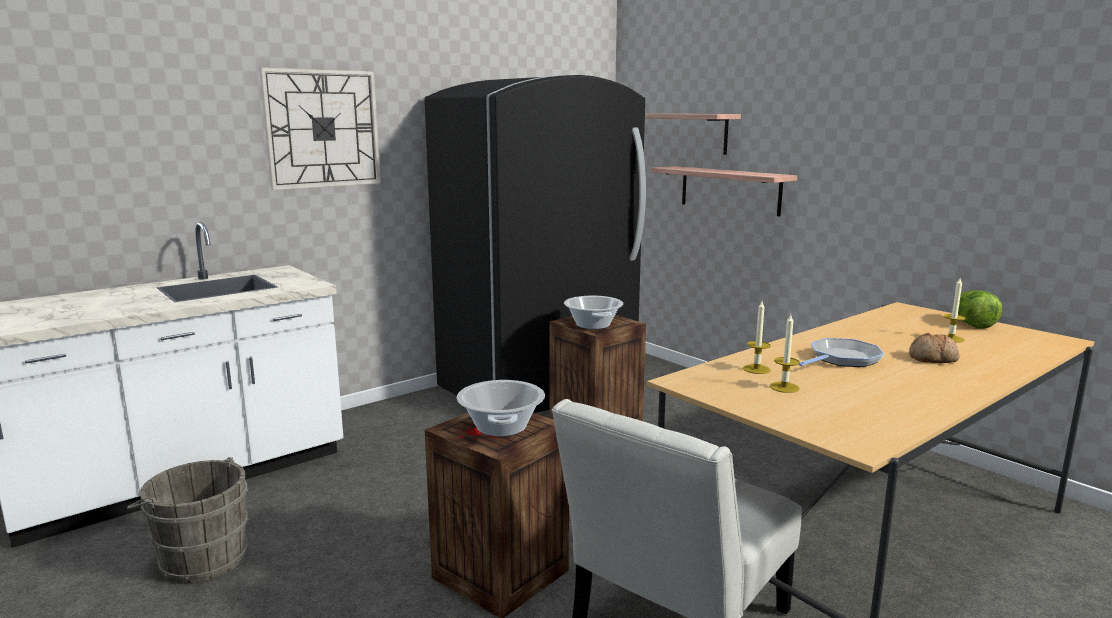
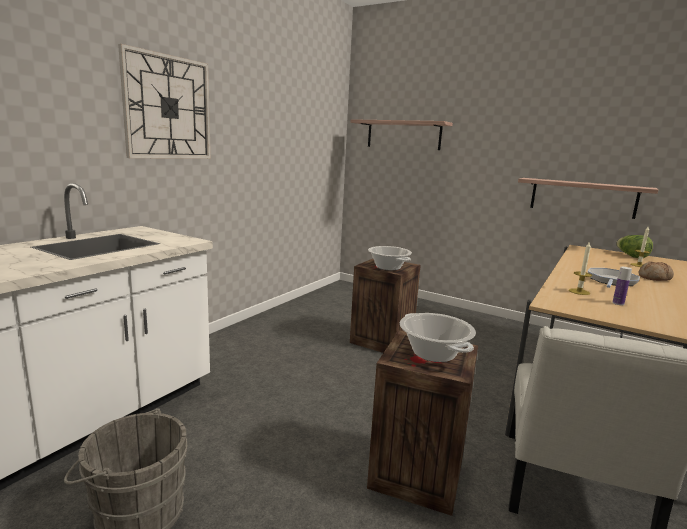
camera: 20 degrees left, 0 degrees up
(540, 385) = (319, 314): black fridge -> none
(729, 190) = (441, 174): shelf -> shelf (582, 197)
(784, 387) = (618, 303): candle -> bottle

